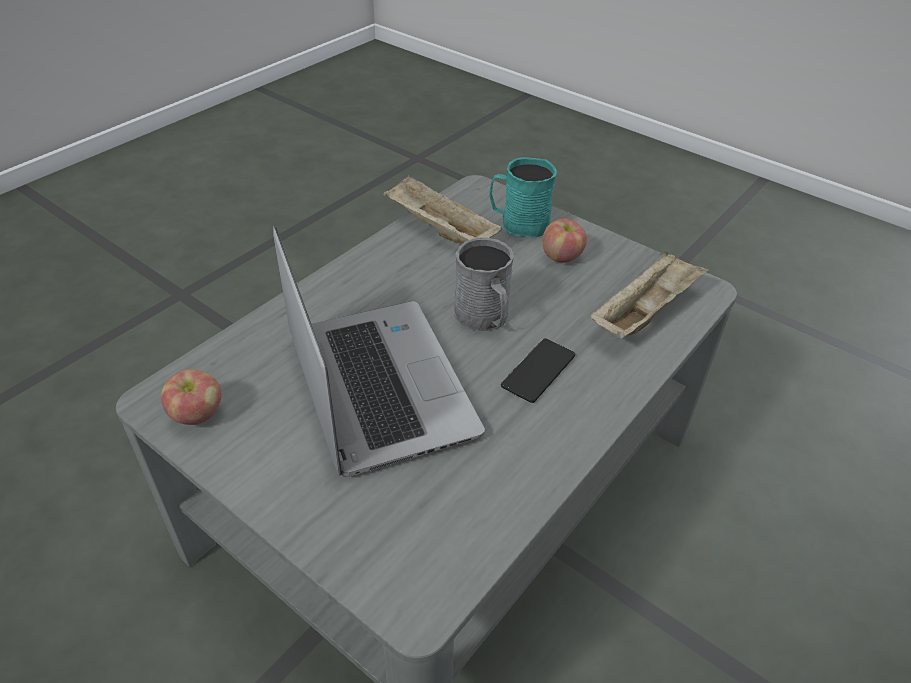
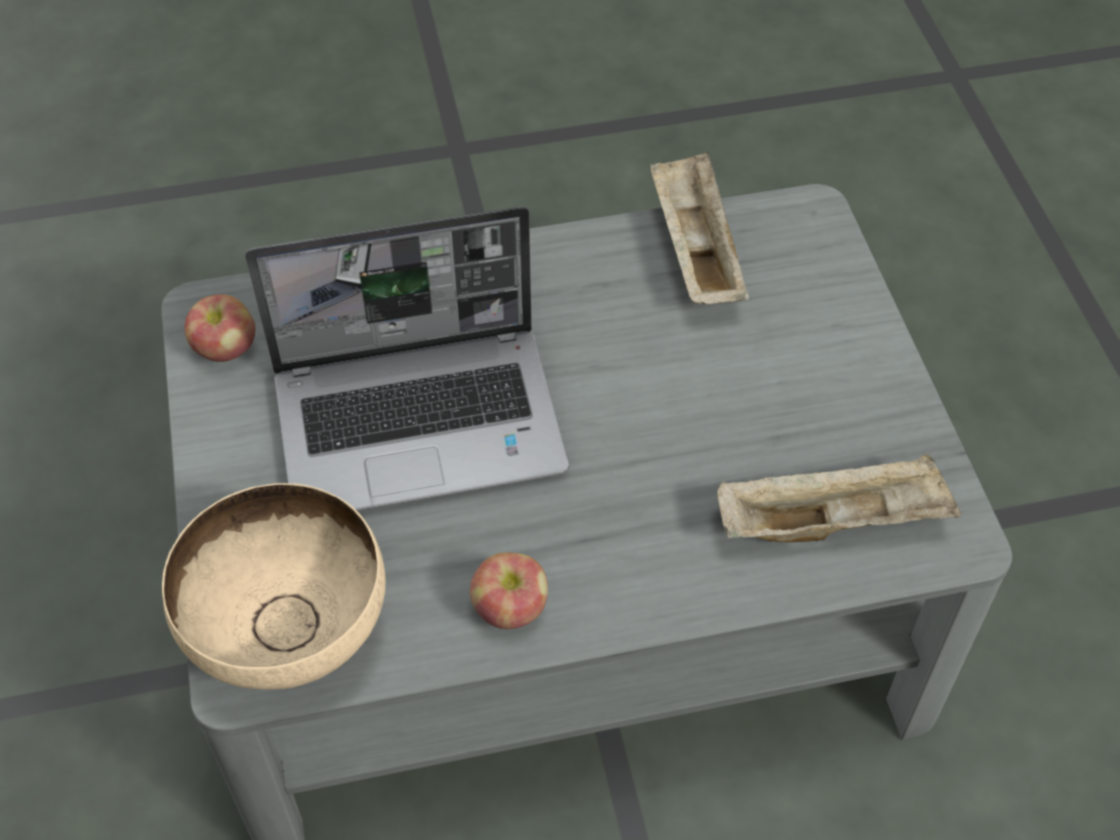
camera: 40 degrees right, 10 degrees up
(376, 384) = (422, 421): laptop -> laptop turned 60 degrees clockwise
(424, 556) = (292, 636): none -> beige bowl
(485, 318) = (622, 410): grey mug -> none
(518, 223) = (810, 297): turquoise mug -> none
(538, 371) = (613, 516): phone -> none
(562, 257) = (813, 380): apple -> apple (510, 609)

